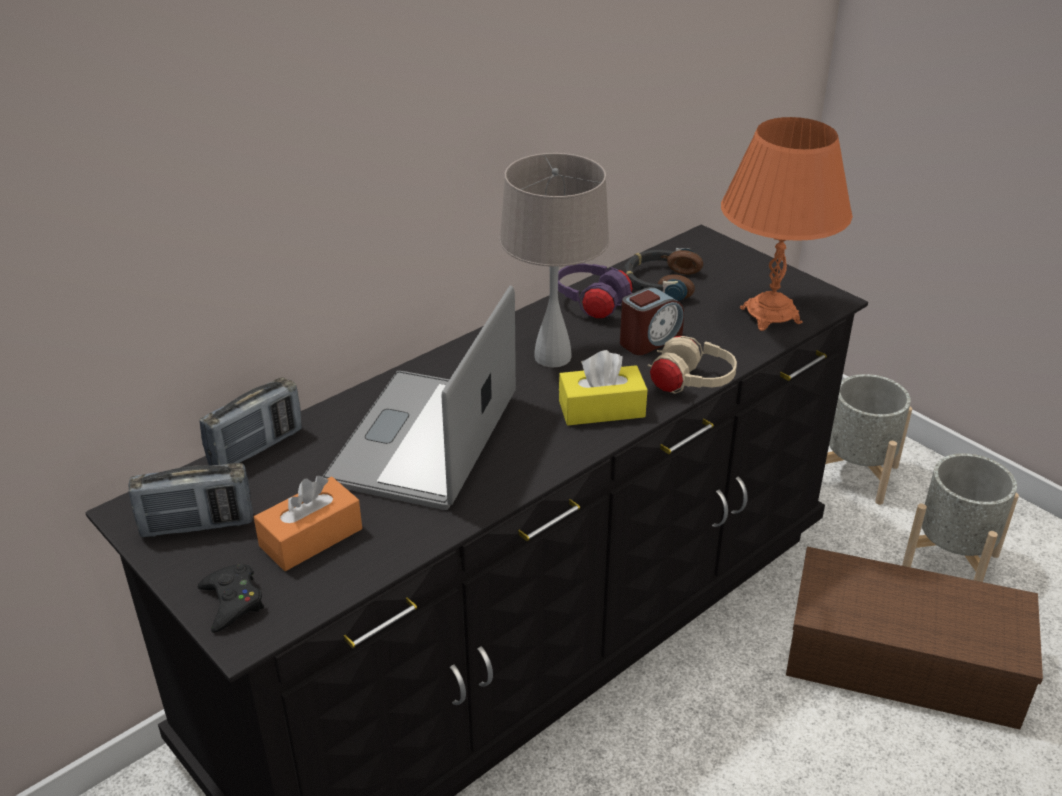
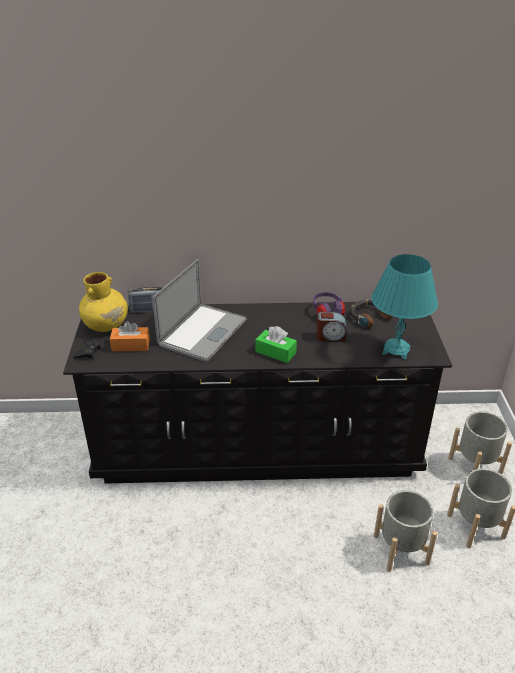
camera: 40 degrees right, 0 degrees up
(197, 525) = (106, 325): radio -> yellow vase
(424, 439) = (203, 332): laptop -> laptop turned 150 degrees clockwise
(552, 357) = (284, 325): beige table lamp -> none
(601, 409) = (275, 352): yellow tissue box -> green tissue box
(691, 385) = (322, 360): beige headphones -> none
(770, 315) = (396, 350): orange table lamp -> turquoise table lamp
(906, 659) = (401, 549): brown storage box -> grey planter

